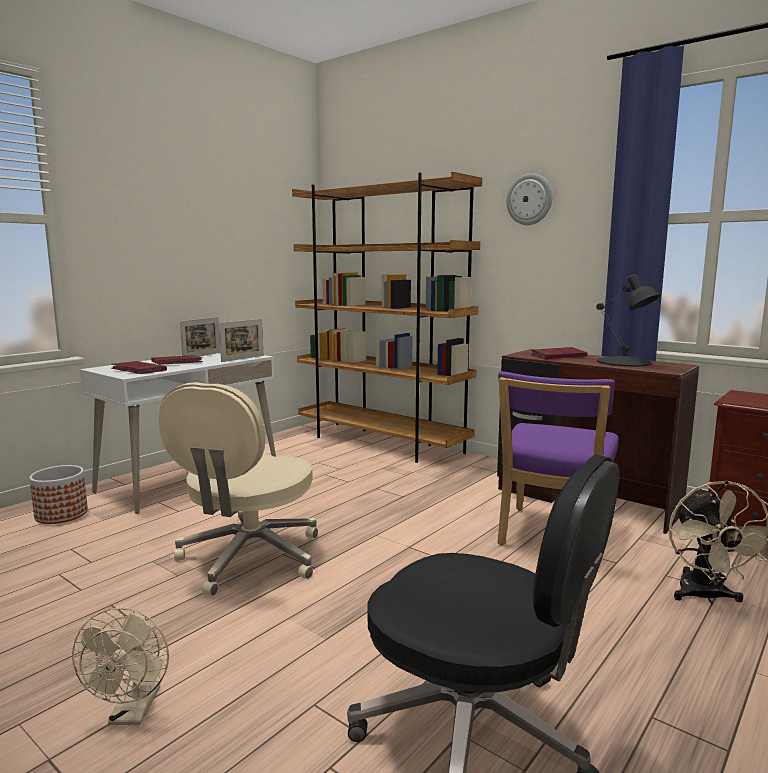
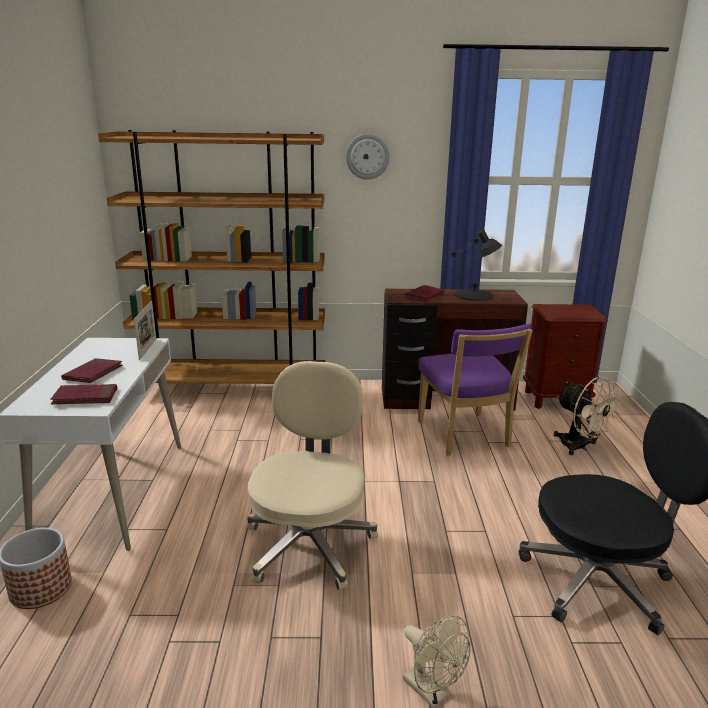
camera: 40 degrees left, 10 degrees up
(202, 355) = (88, 355): picture frame -> none
(249, 559) = (309, 543): beige office chair -> beige office chair turned 150 degrees counterclockwise

